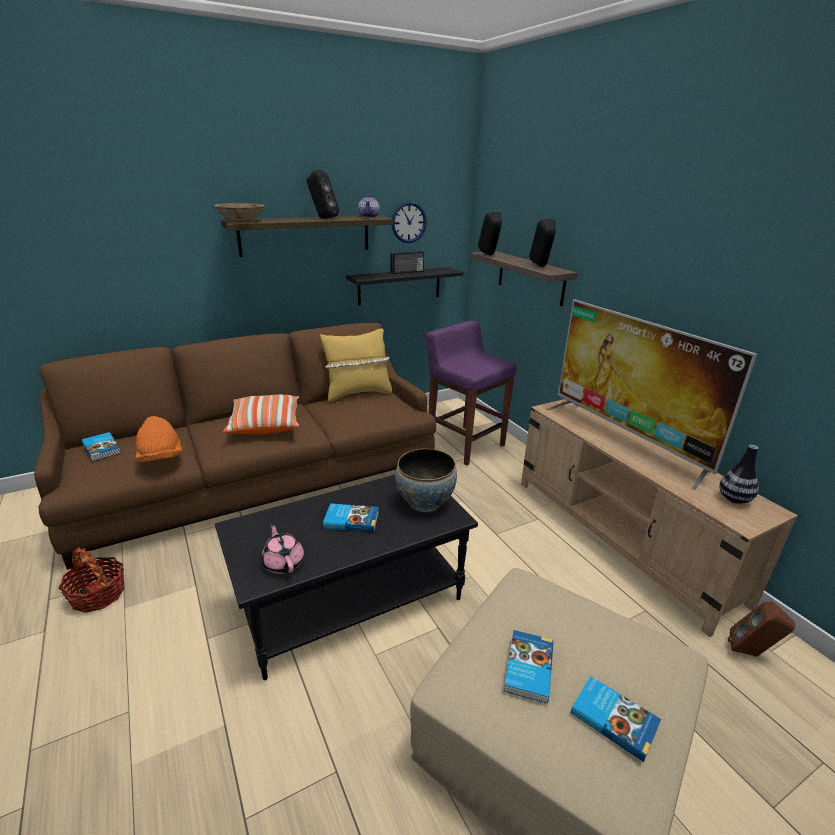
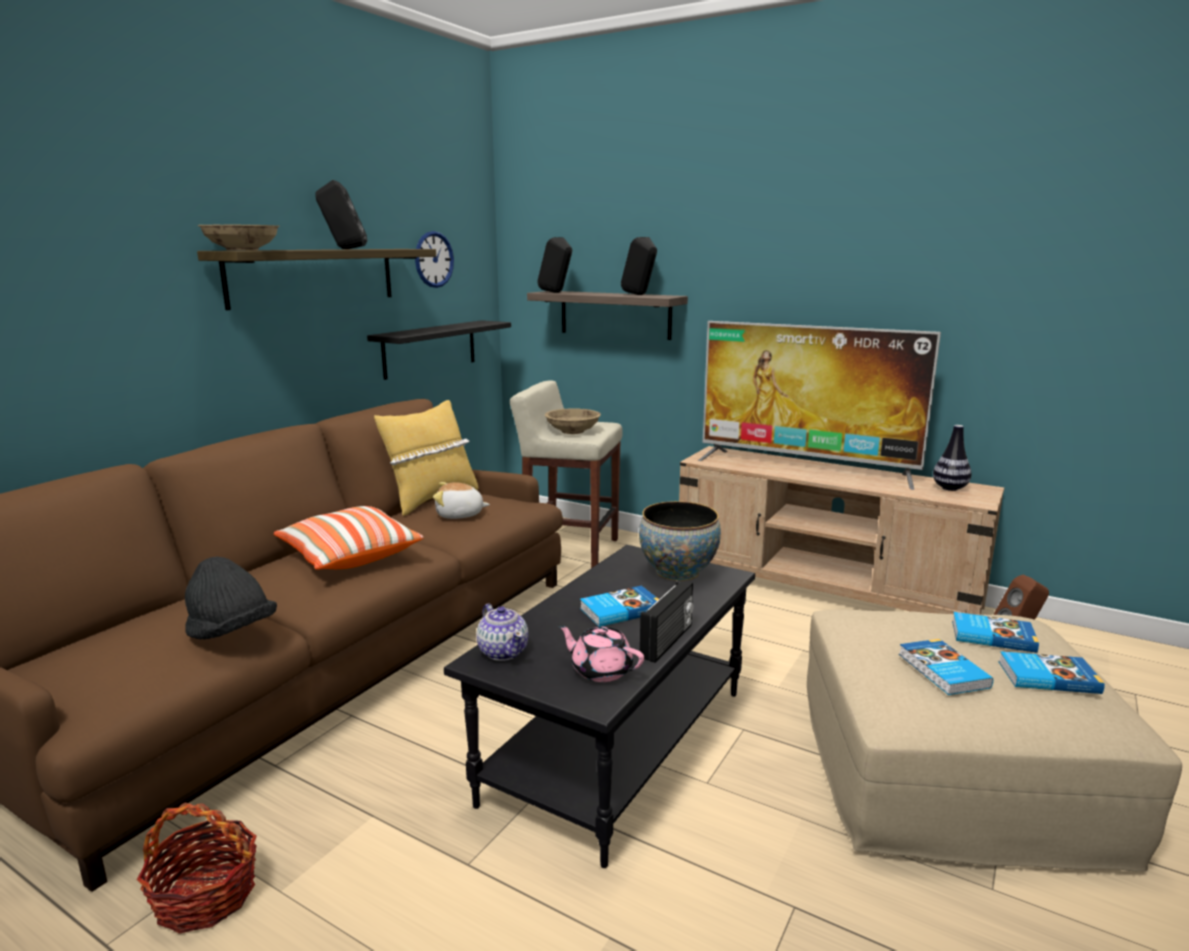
camera: 30 degrees left, 10 degrees down
(102, 448) = (90, 649): book -> book (992, 635)
(161, 459) = (231, 632): orange hat -> black hat
(357, 410) = (459, 515): none -> plush toy
(369, 217) = (399, 248): teapot -> teapot (503, 651)
(407, 272) = (443, 327): radio -> radio (668, 641)
(465, 444) = (570, 550): purple stool -> beige stool
(469, 364) = (573, 431): none -> beige bowl

